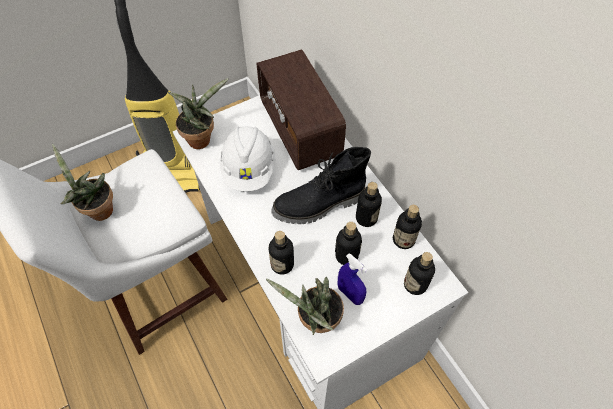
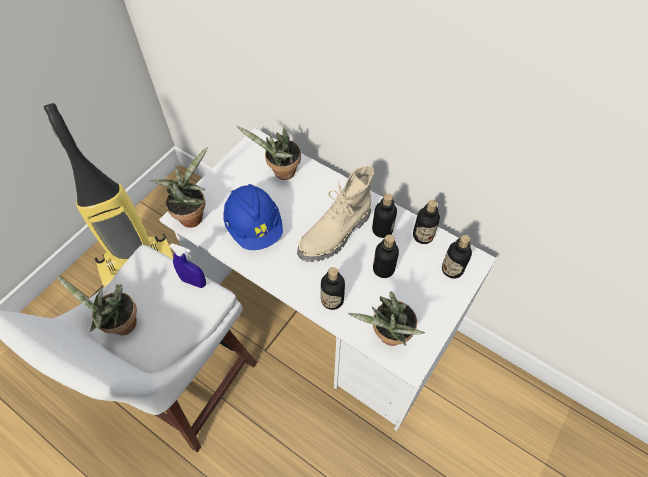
camera: 25 degrees left, 0 degrees up
(249, 169) = (254, 227): white hard hat -> blue hard hat
(300, 129) = (281, 173): radio -> potted plant
(319, 205) = (336, 235): black boot -> beige boot
(350, 294) = (404, 300): blue spray bottle -> blue spray bottle (194, 282)

